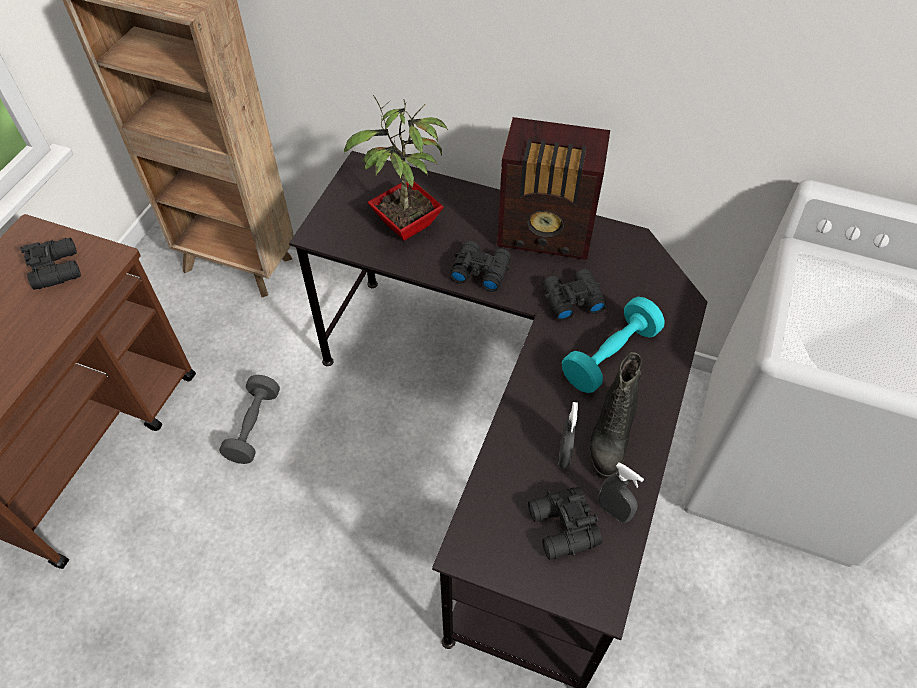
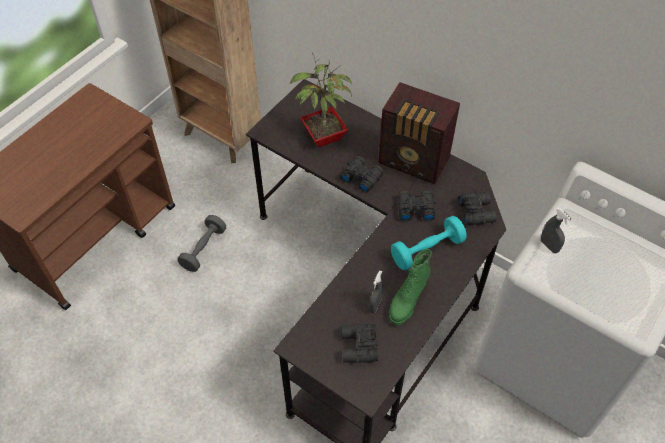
camera: 15 degrees right, 0 degrees up
(57, 268) = (102, 122): black binoculars -> black binoculars (477, 211)
(609, 437) = (407, 300): black boot -> green boot
(613, 511) = (393, 344): grey spray bottle -> grey spray bottle (549, 246)

